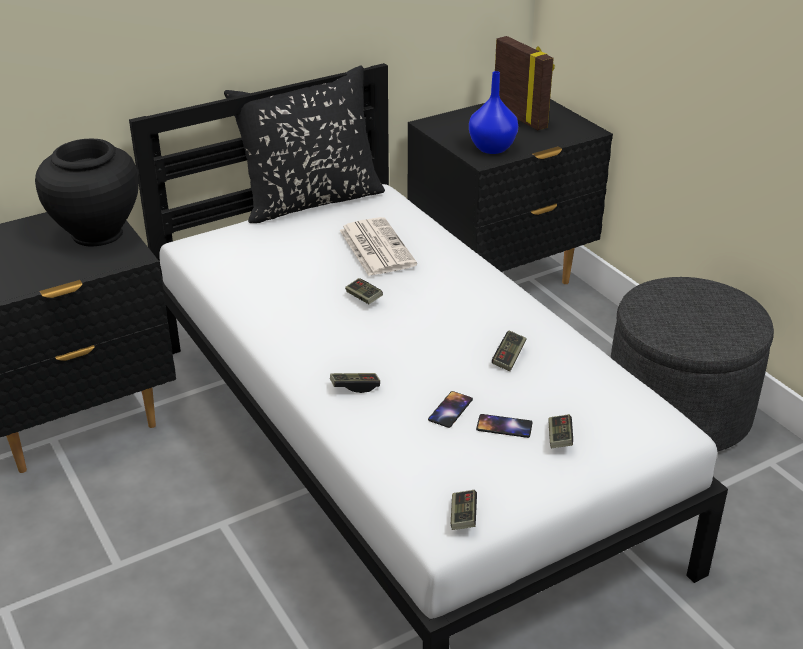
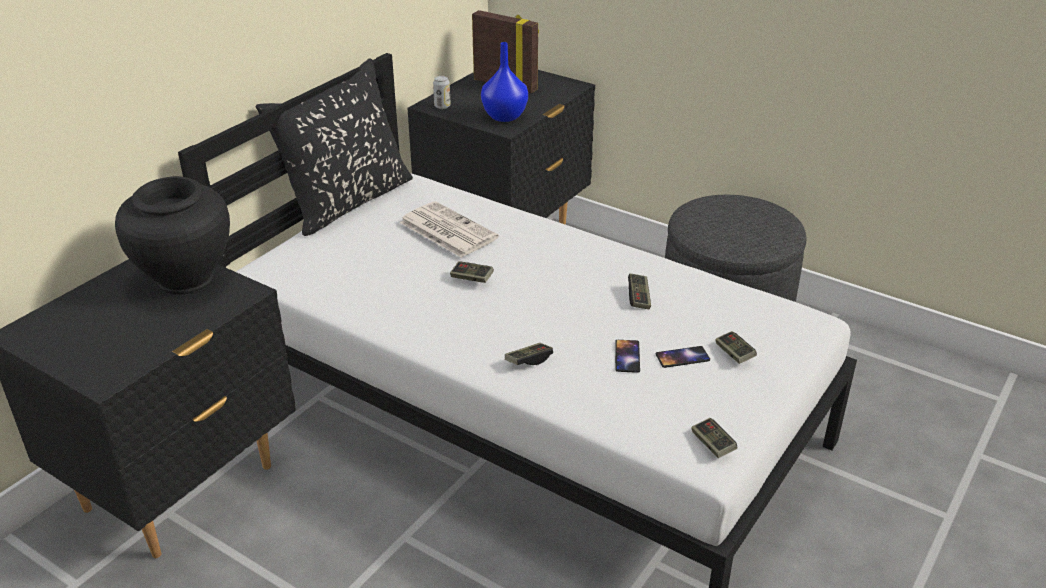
camera: 25 degrees left, 0 degrees up
(441, 127) = (442, 106): none -> can

